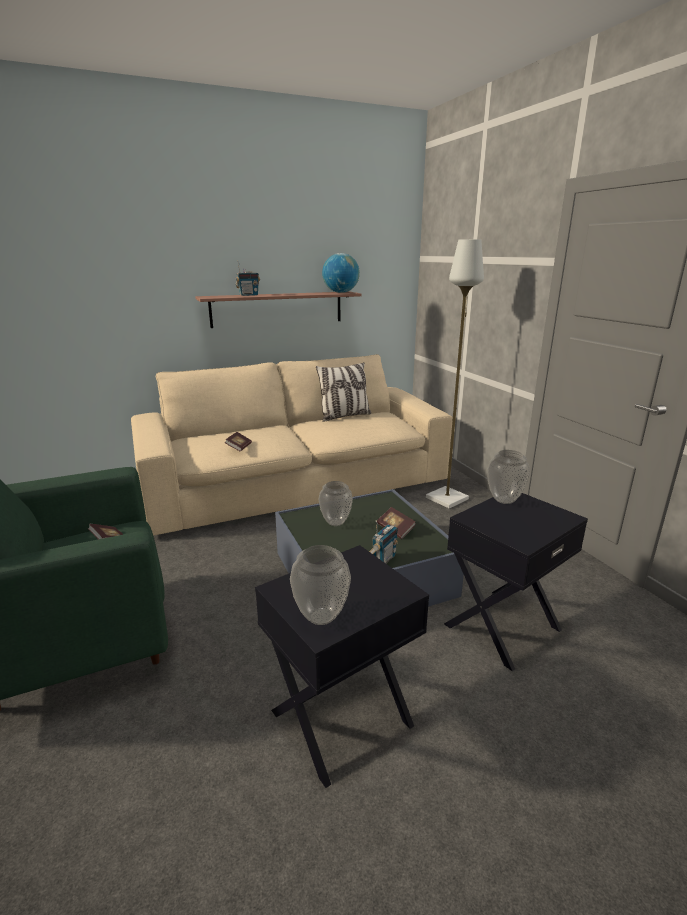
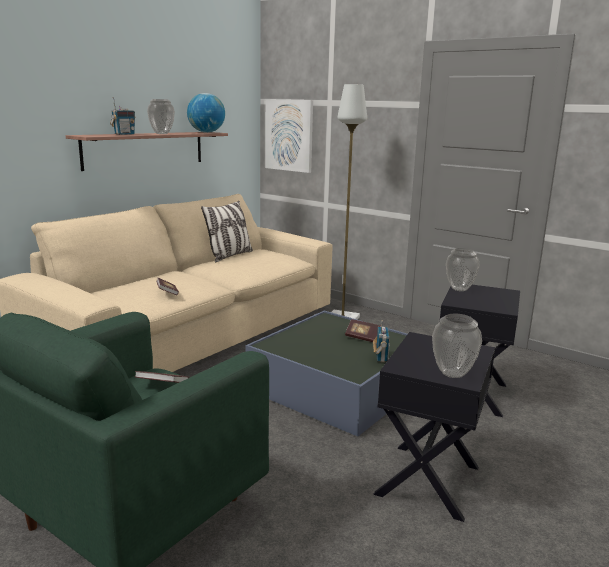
camera: 30 degrees left, 5 degrees down
(335, 523) = (309, 343): vase -> vase (161, 134)
(438, 295) = (289, 135): none -> picture

